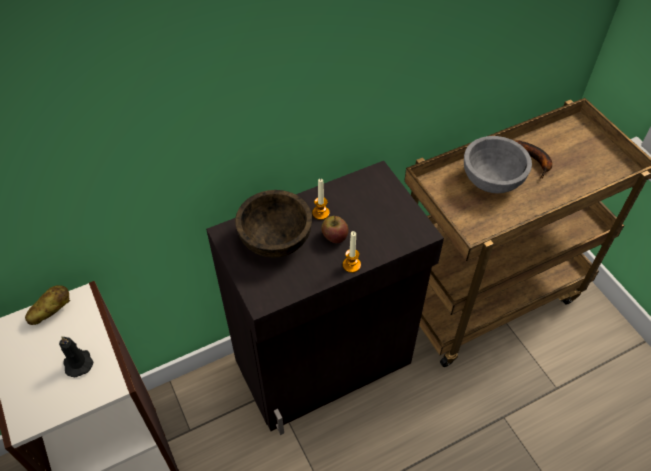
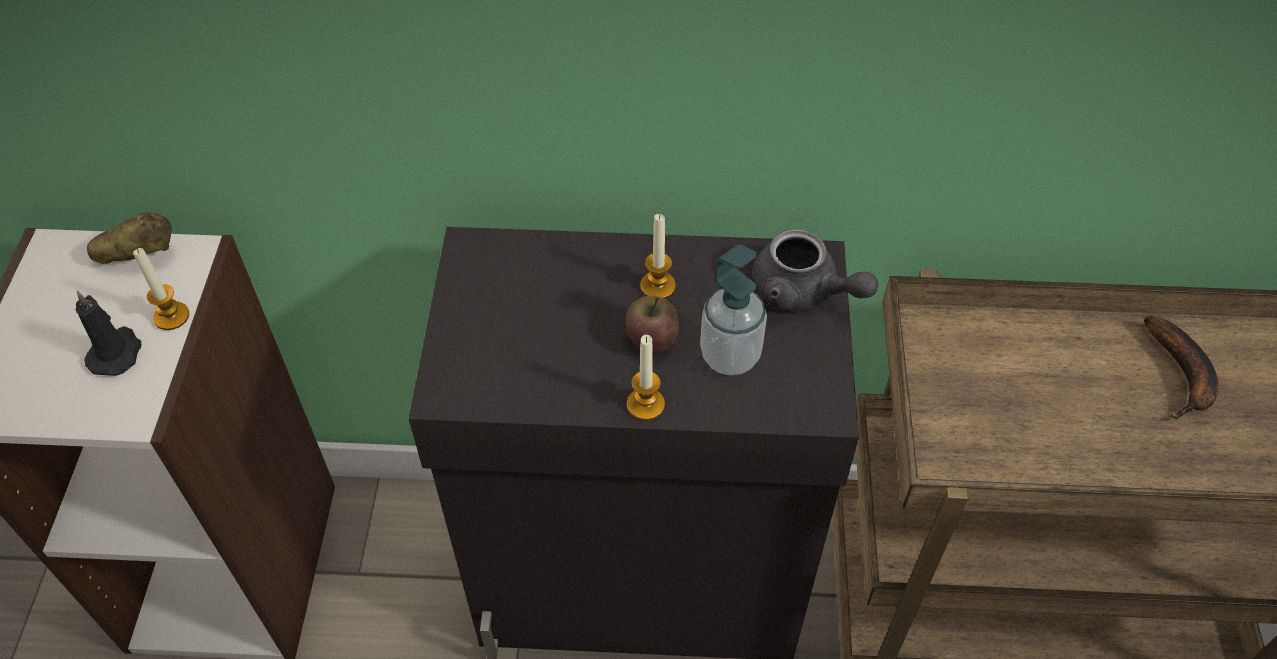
camera: 30 degrees right, 0 degrees up
(93, 332) = (171, 316): none -> candle
(276, 239) = (546, 297): brown bowl -> none
(371, 228) = (730, 356): none -> soap dispenser
(382, 189) = (803, 292): none -> grey teapot
(491, 180) = (1061, 376): grey bowl -> none

